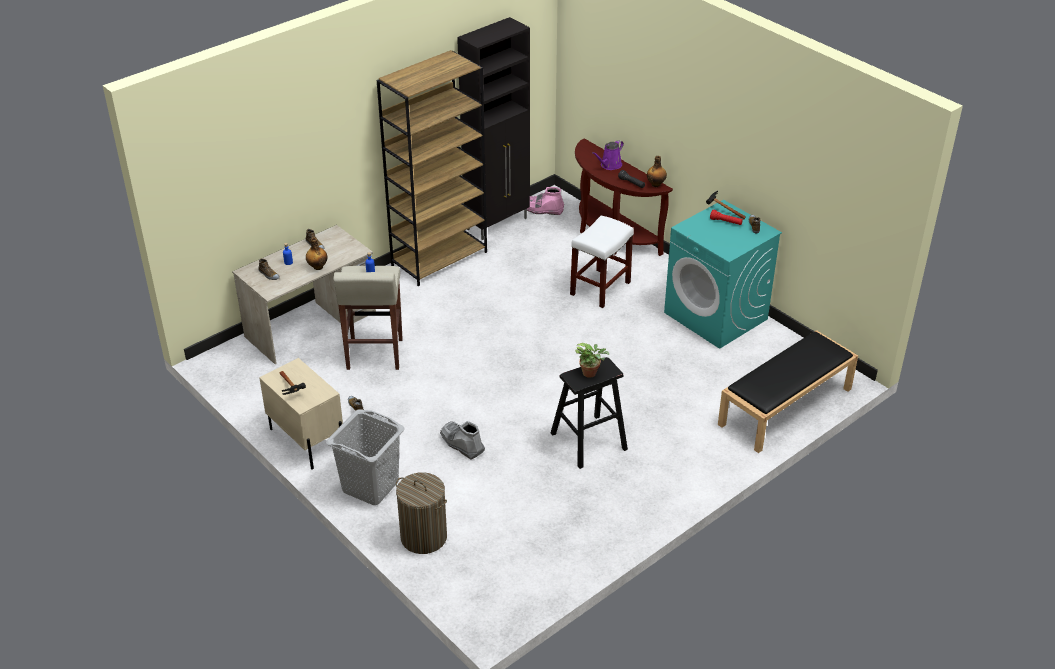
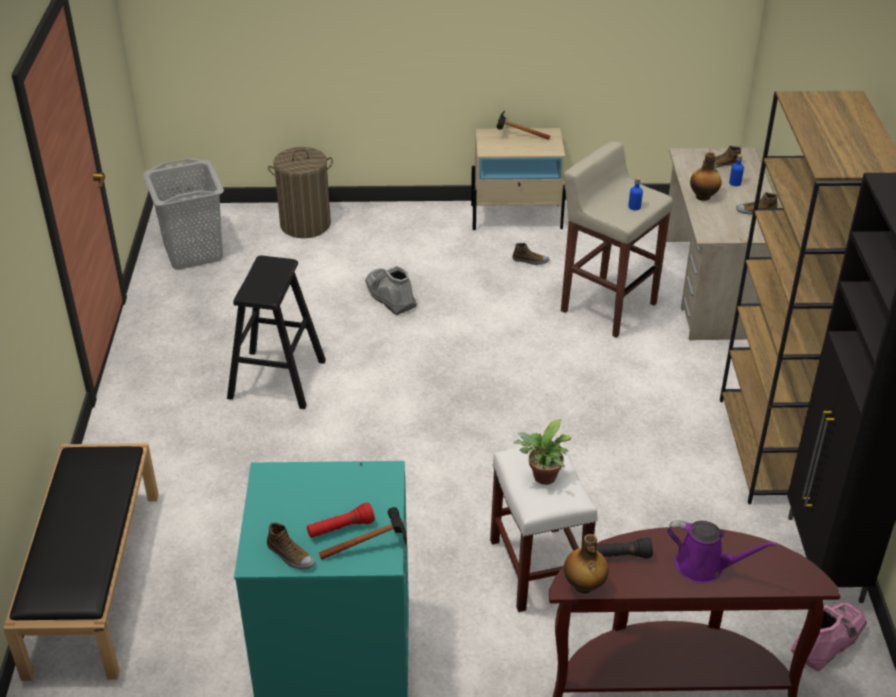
camera: 130 degrees right, 0 degrees up
(370, 486) = (406, 224): grey laundry basket -> grey laundry basket (194, 252)
(462, 444) = (390, 297): grey boot -> grey boot turned 120 degrees counterclockwise
(591, 373) = (266, 279): potted plant -> potted plant (542, 478)
(609, 165) = (705, 566): purple watering can -> purple watering can turned 120 degrees clockwise

